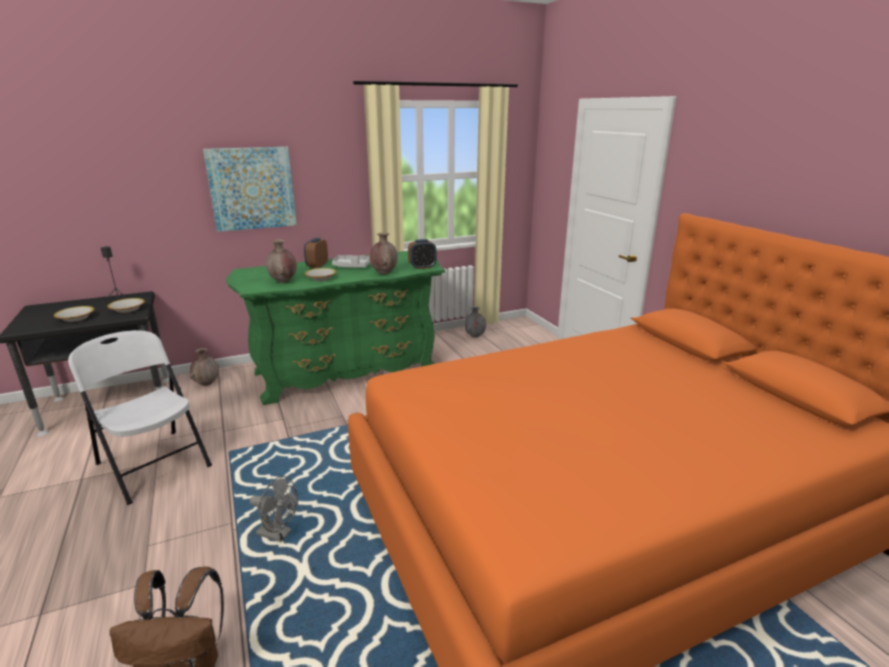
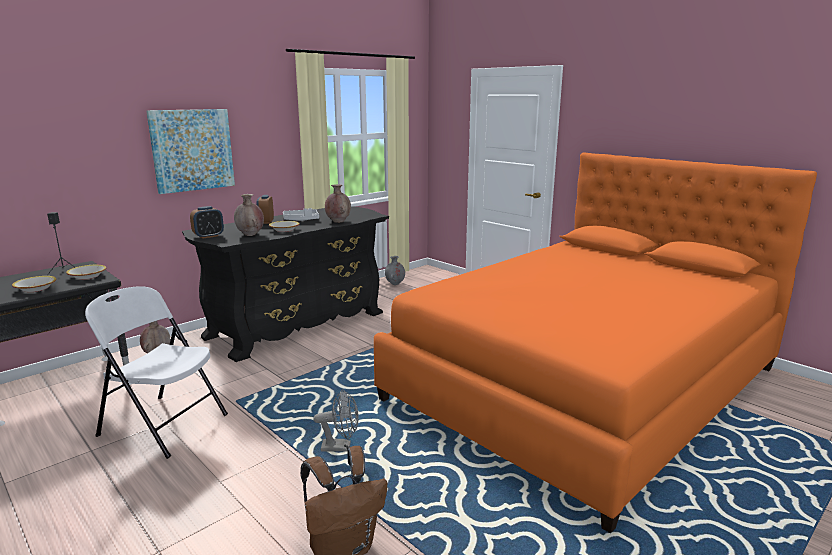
camera: 20 degrees left, 5 degrees down
(347, 372) = (299, 325): green dresser -> black dresser
(422, 267) = (367, 215): alarm clock -> alarm clock (208, 236)

